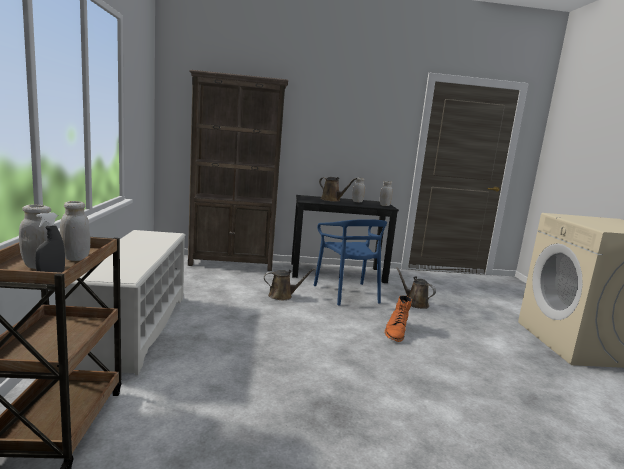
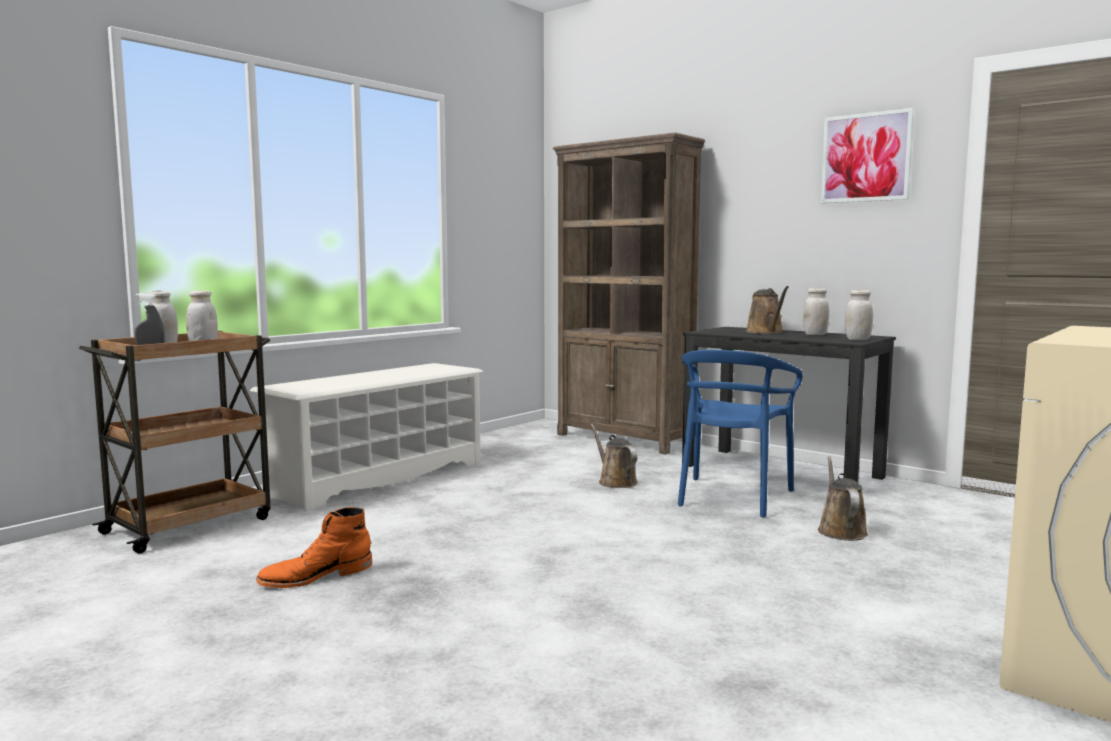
camera: 45 degrees right, 5 degrees down
(283, 296) = (615, 481): brown watering can -> brown watering can turned 150 degrees counterclockwise
(377, 111) = (866, 157): none -> picture
(396, 332) = (701, 552): orange boot -> orange boot (315, 576)

